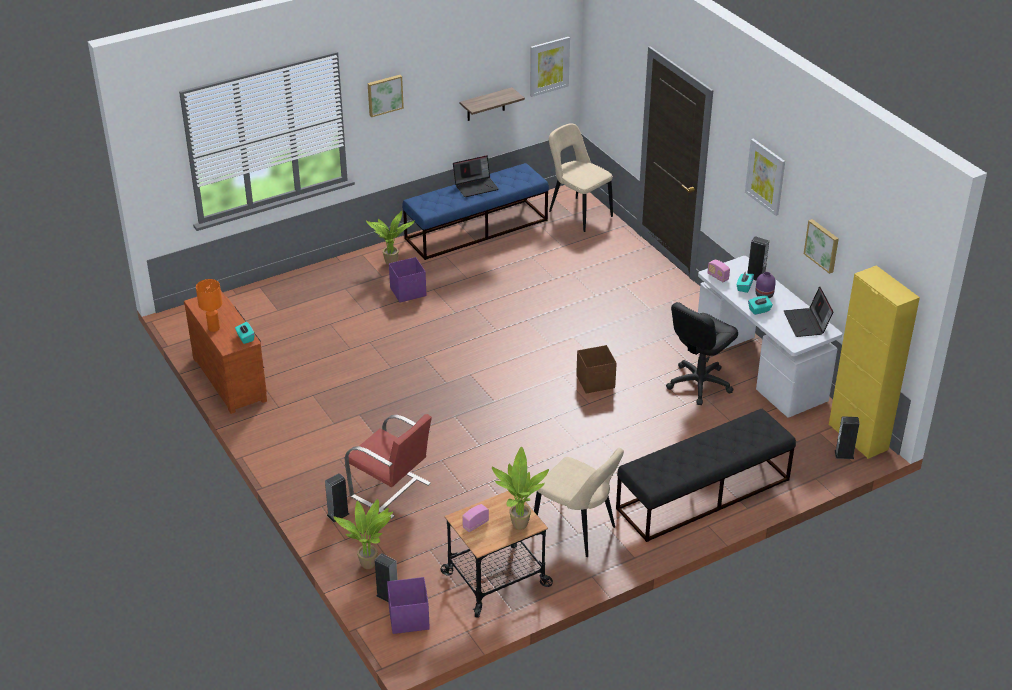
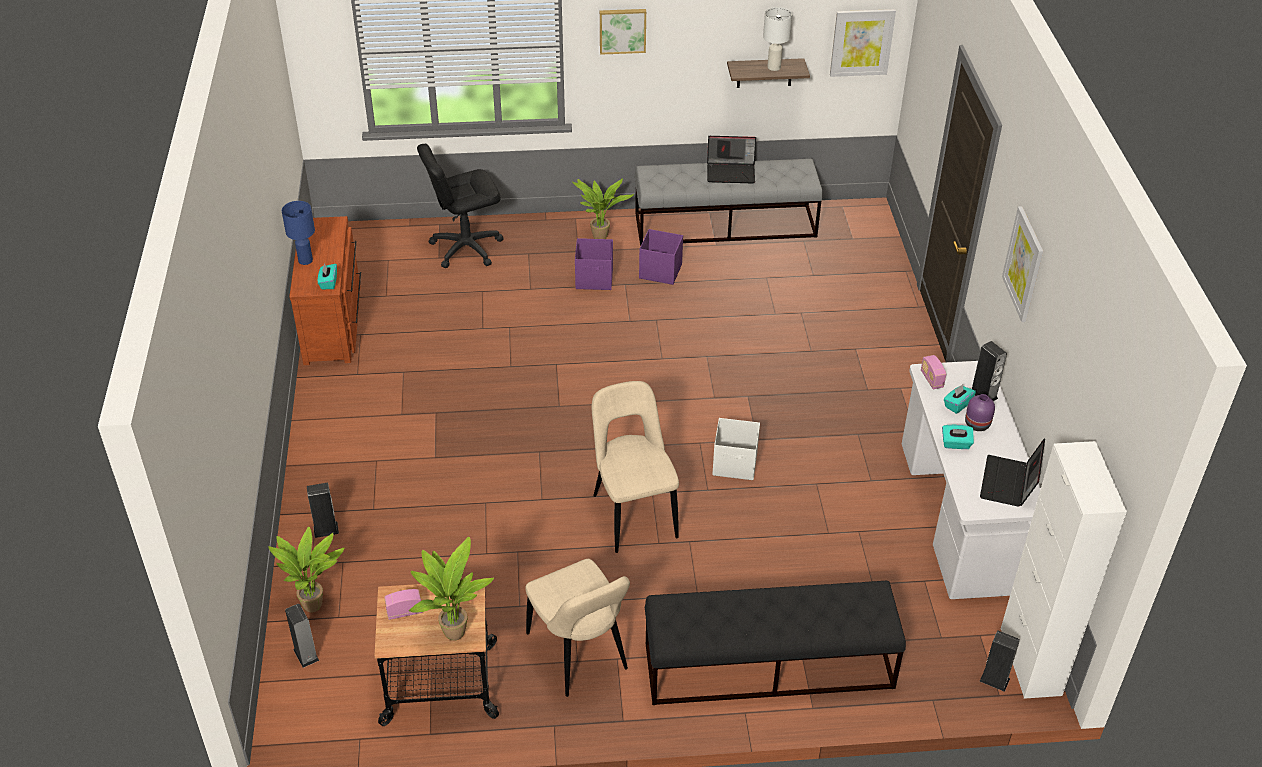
camera: 25 degrees right, 5 degrees up
(214, 328) = (306, 260): orange table lamp -> blue table lamp
(391, 491) = (403, 521): red chair -> none
(408, 618) = (307, 694): purple storage box -> purple storage box (660, 271)
(477, 229) = (726, 225): blue bench -> grey bench
(496, 98) = (774, 67): none -> white table lamp
(578, 213) = (860, 238): beige chair -> beige chair (633, 513)
(596, 382) = (735, 464): brown storage box -> white storage box
(699, 384) = (863, 511): black office chair -> black office chair (466, 248)
(822, 245) = (1055, 385): picture -> none
(858, 437) = (1030, 661): yellow cabinet -> white cabinet

